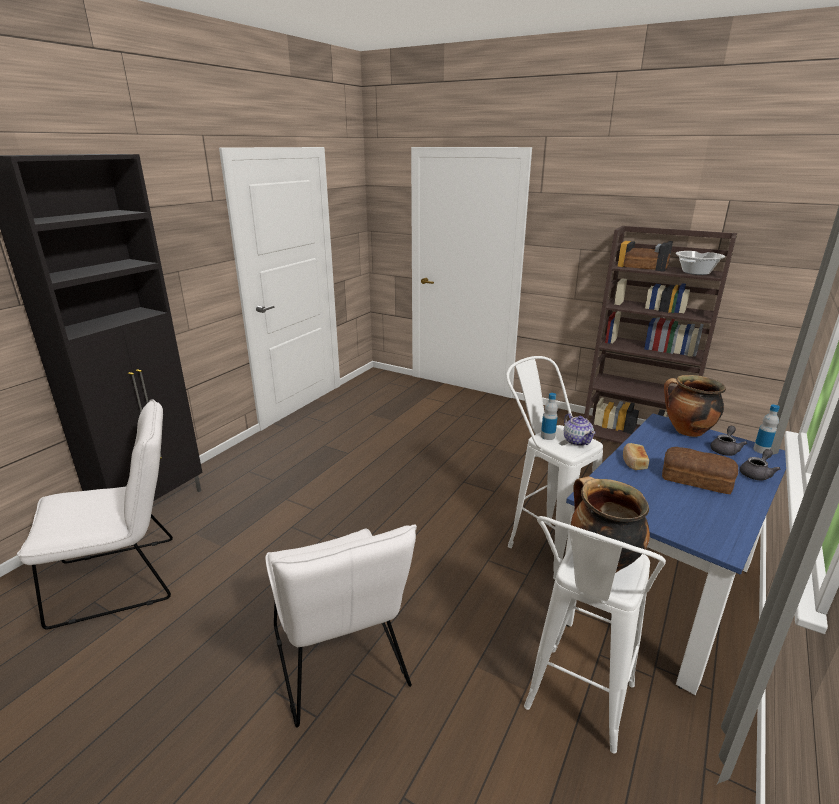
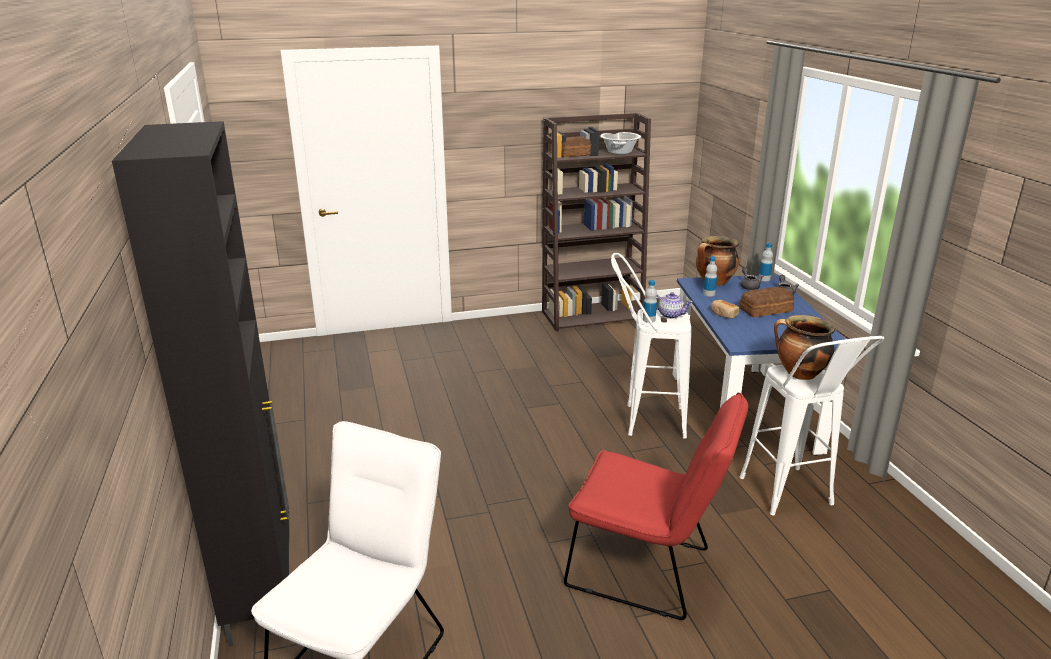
camera: 45 degrees left, 0 degrees up
(341, 665) = (648, 571): white chair -> red chair
(658, 439) = (709, 294): none -> bottle

